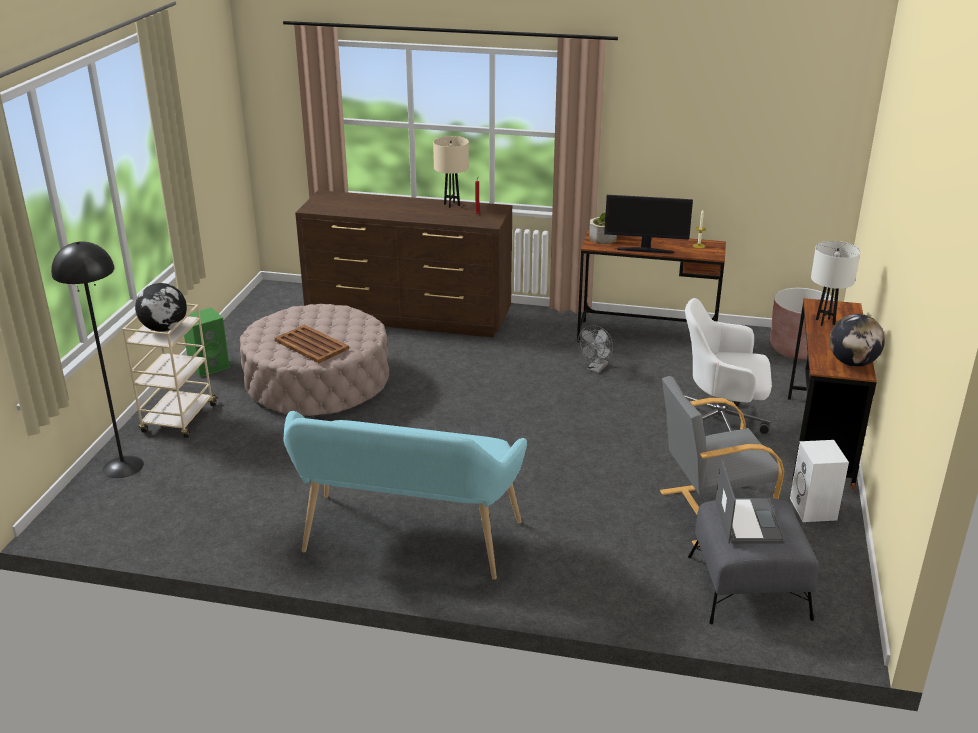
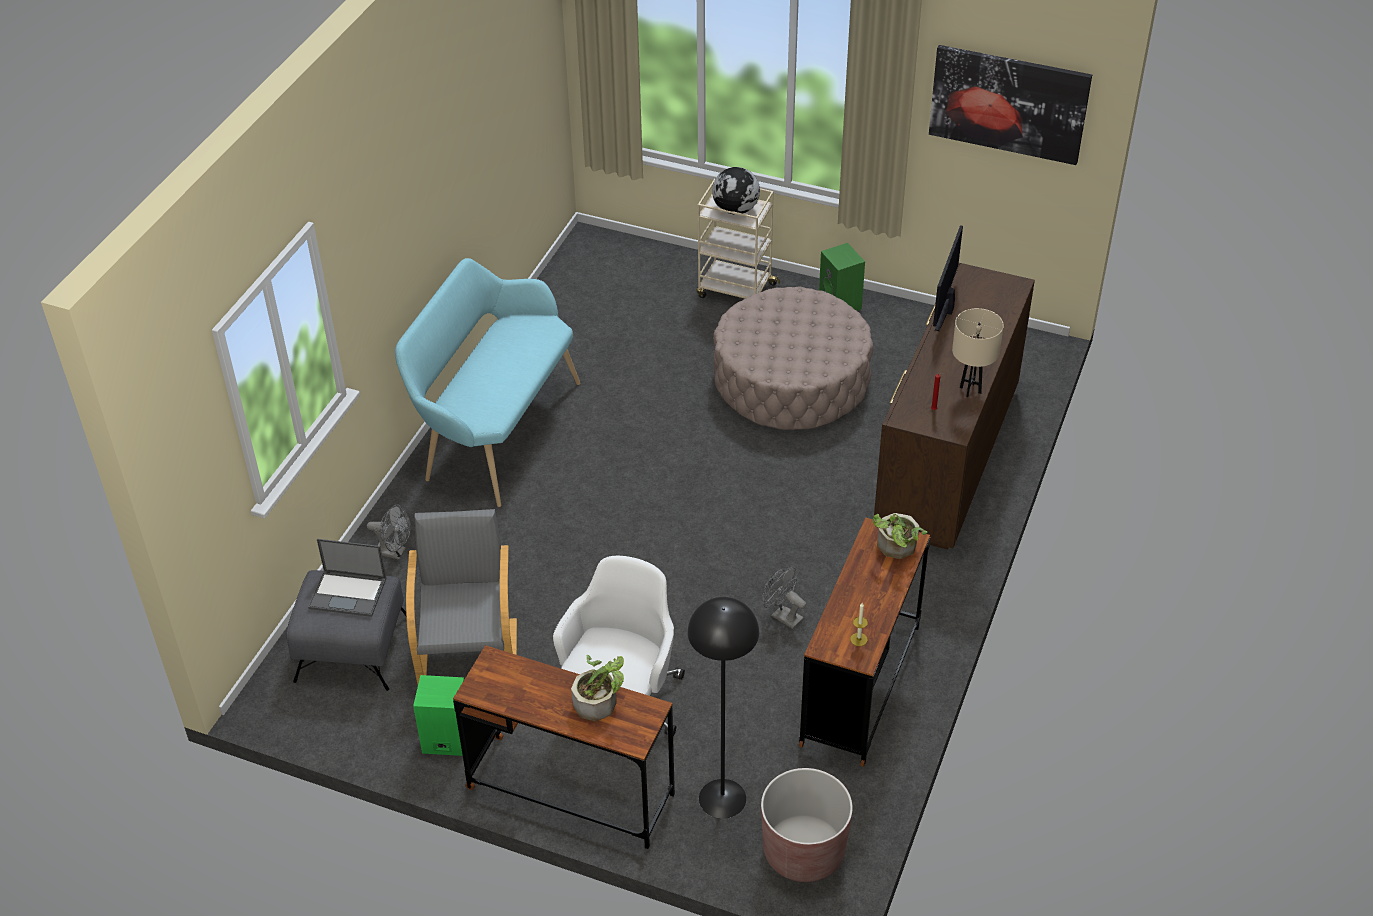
camera: 100 degrees right, 15 degrees up
(123, 466) = (662, 264): black floor lamp -> black floor lamp (723, 798)
(207, 102) = (1008, 103): none -> picture
(312, 345) = (761, 331): brown tray -> none
(608, 583) = (394, 552): none -> grey fan
(645, 250) = (851, 579): monitor -> monitor (947, 310)
(814, 510) = (445, 740): white speaker -> green speaker
(825, 322) = (600, 700): white table lamp -> potted plant
(852, 363) = (495, 690): globe -> none

